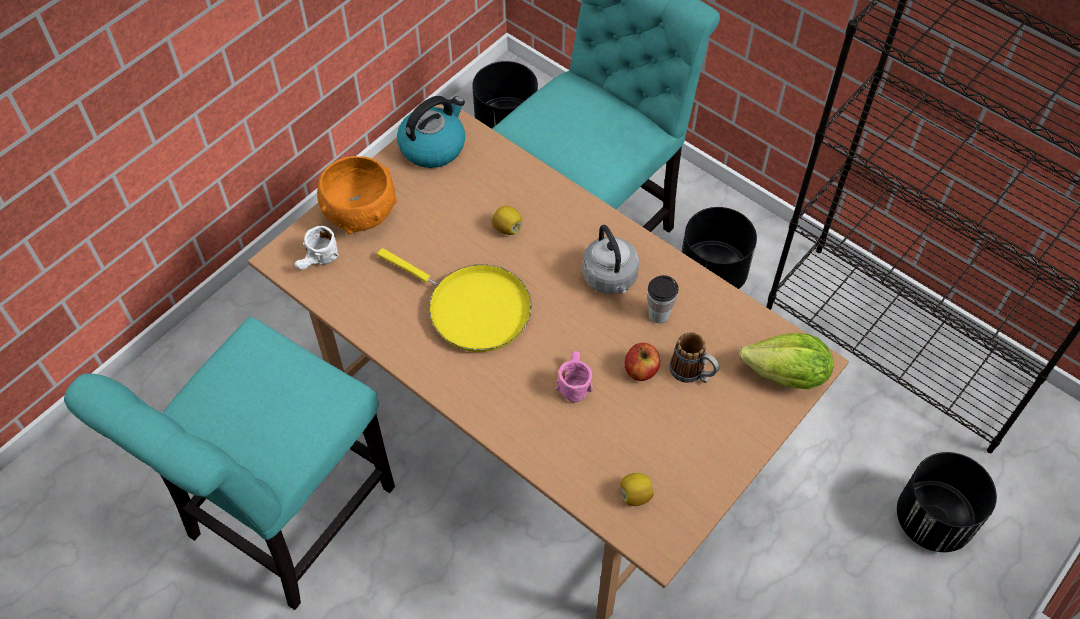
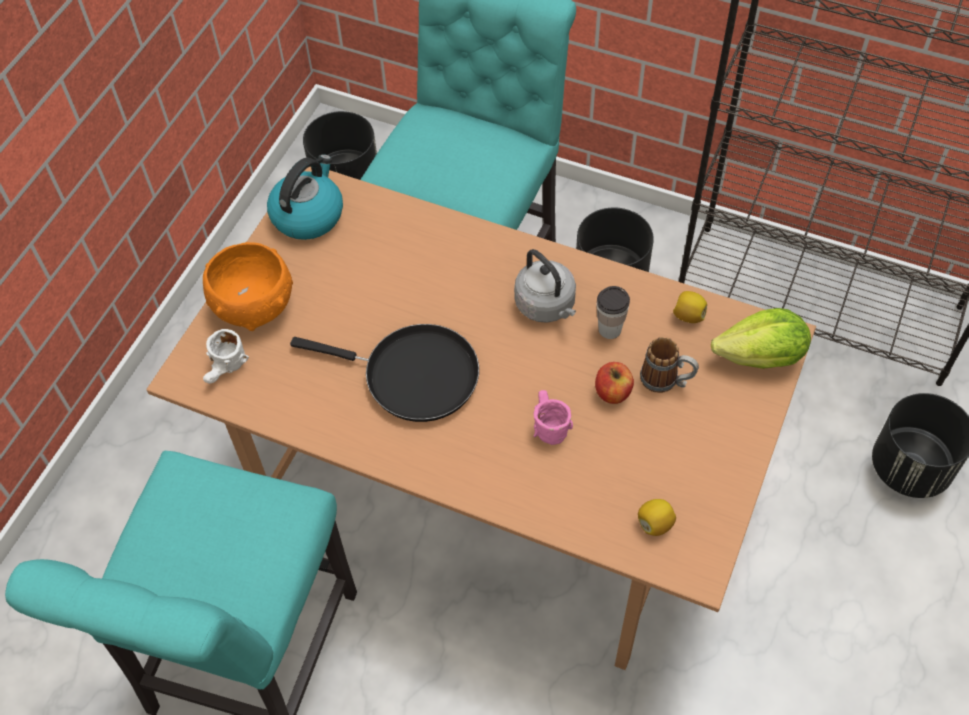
camera: 15 degrees left, 0 degrees up
(473, 309) = (413, 376): yellow frying pan -> black frying pan
(507, 228) = (419, 281): lemon -> lemon (688, 316)

